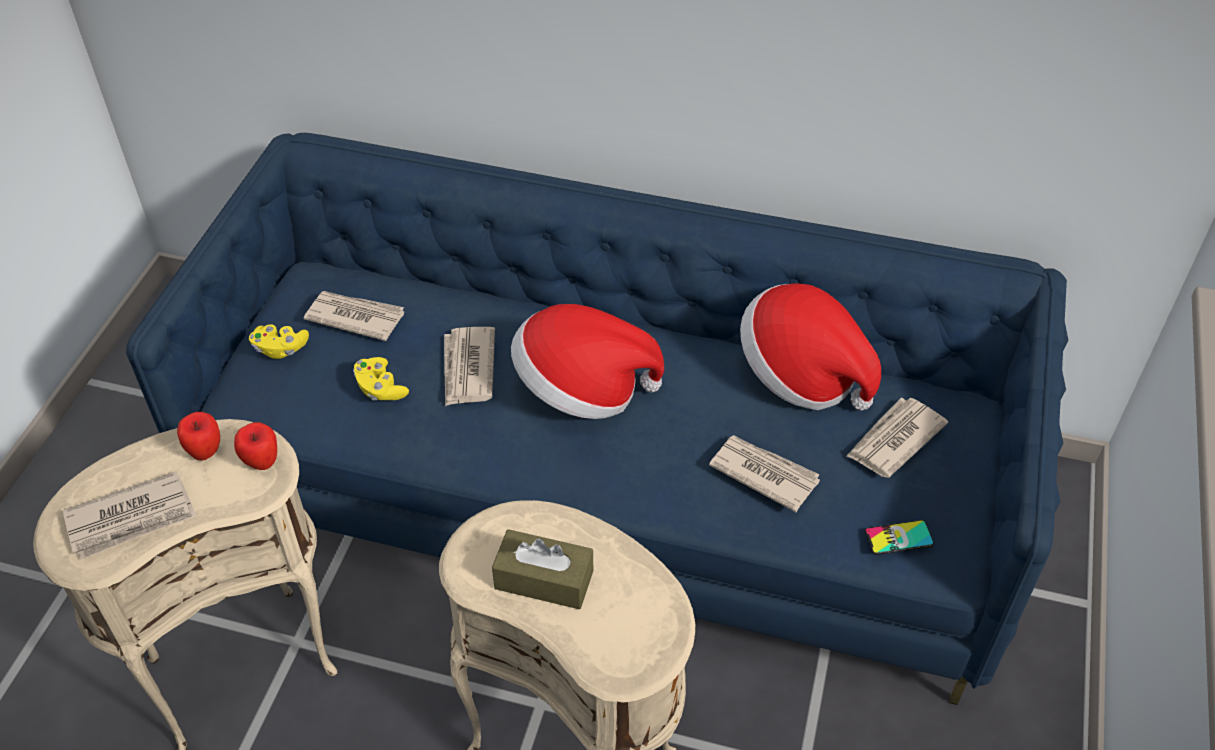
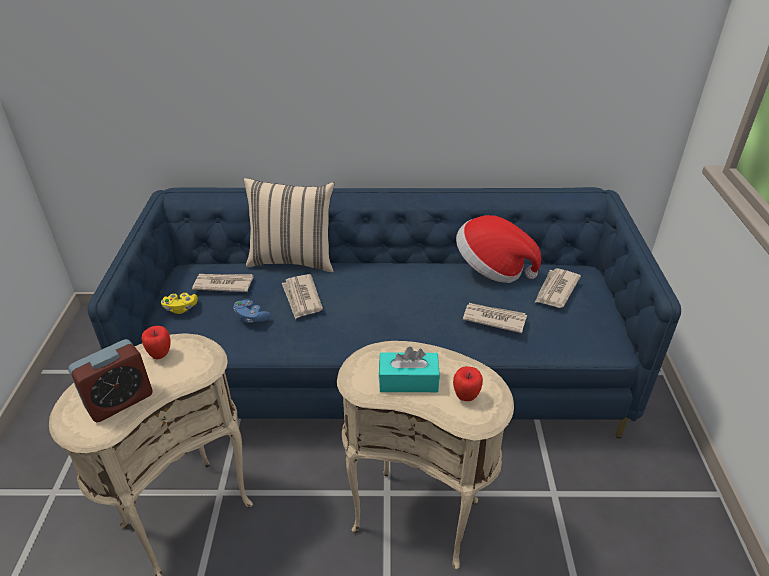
camera: 15 degrees left, 10 degrees down
(132, 519) = (120, 401): newspaper -> alarm clock
(262, 463) = (201, 353): apple -> apple (466, 397)
(380, 388) = (251, 317): yellow game controller -> blue game controller
(479, 290) = (293, 260): none -> beige pillow
(544, 579) = (408, 381): brown tissue box -> turquoise tissue box
(582, 389) = (373, 296): hat -> none
(899, 538) = (581, 337): phone -> none

